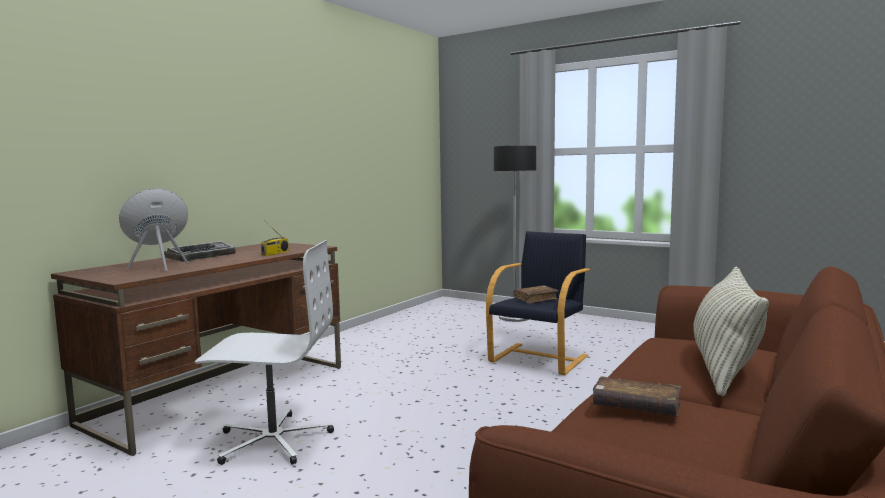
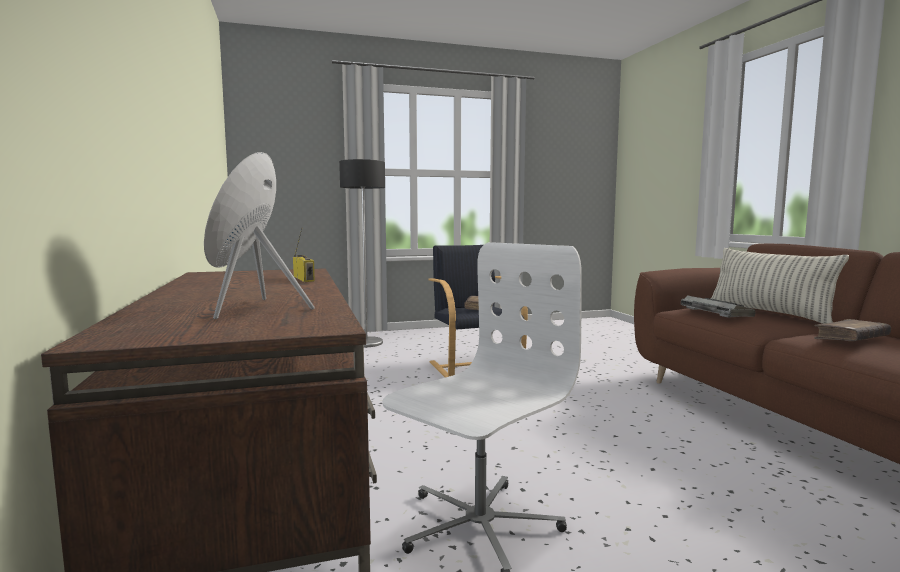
camera: 50 degrees left, 0 degrees up
(201, 257) = (215, 293): keyboard -> keyboard (715, 312)

